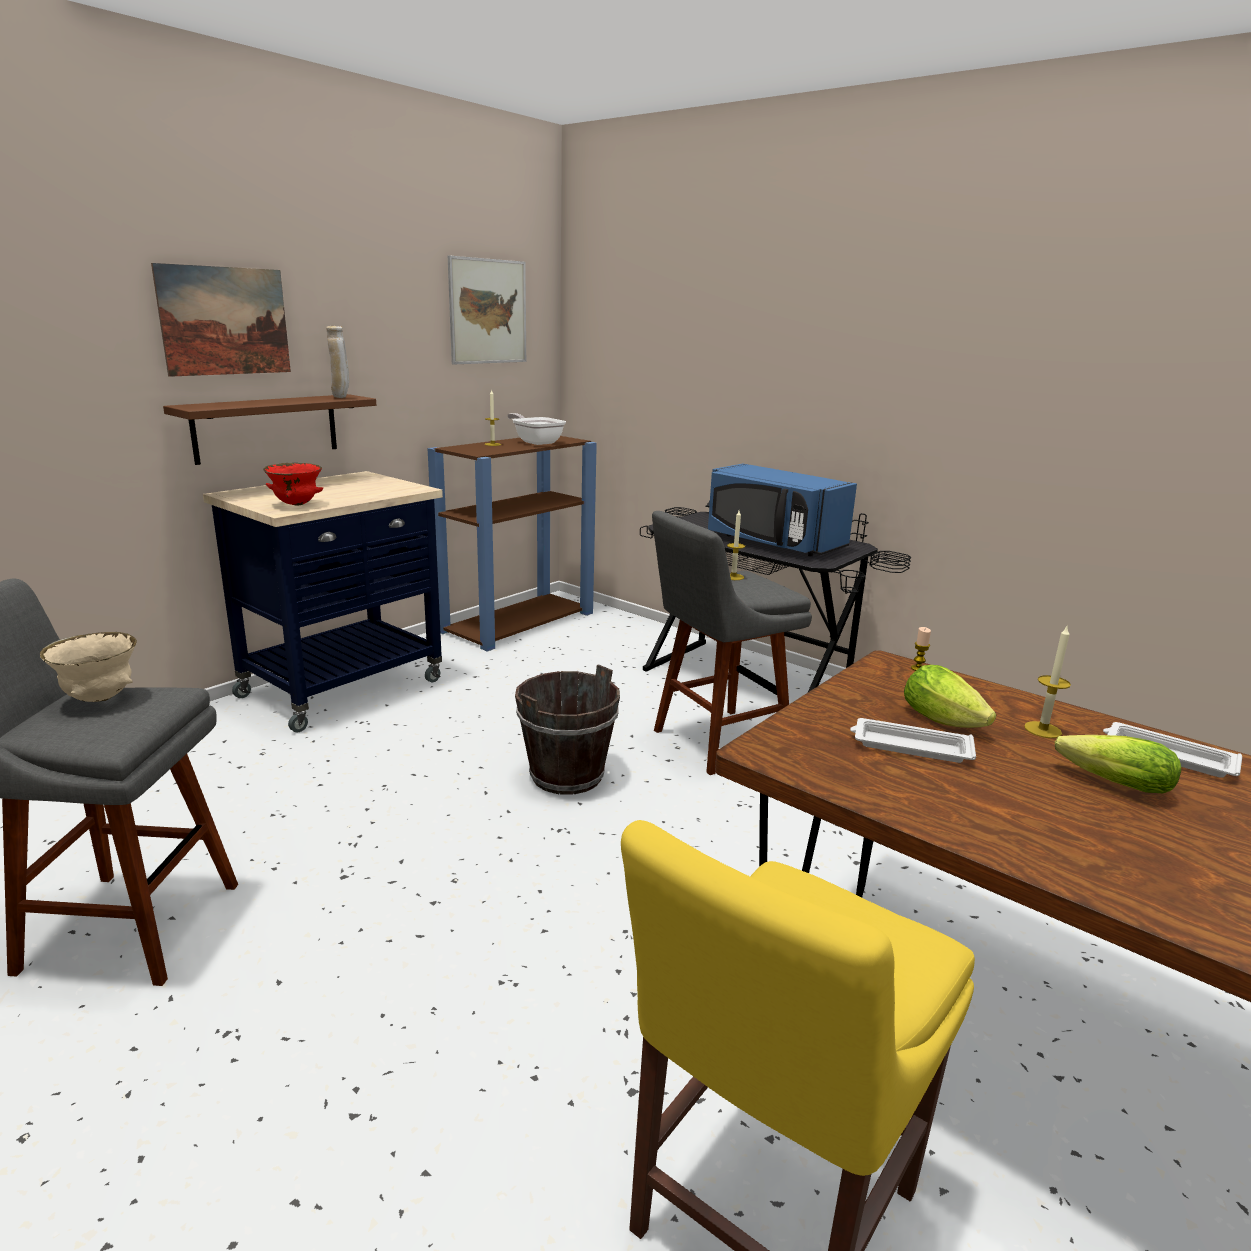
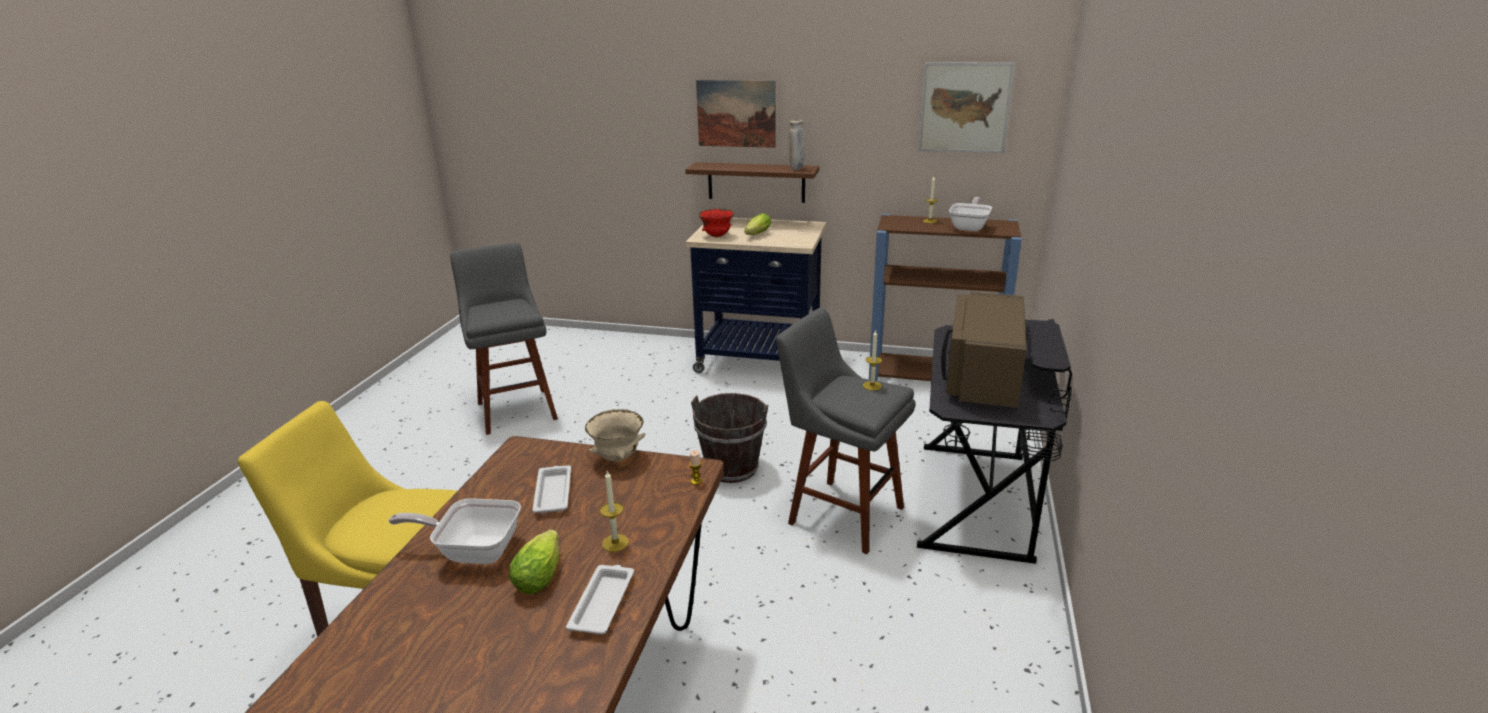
camera: 65 degrees right, 5 degrees up
(100, 698) = (510, 304): beige bowl -> beige bowl (618, 457)
(772, 542) = (981, 378): blue microwave -> brown microwave
(946, 721) = (603, 502): lettuce -> lettuce (756, 235)
(1050, 822) = (473, 550): none -> frying pan

